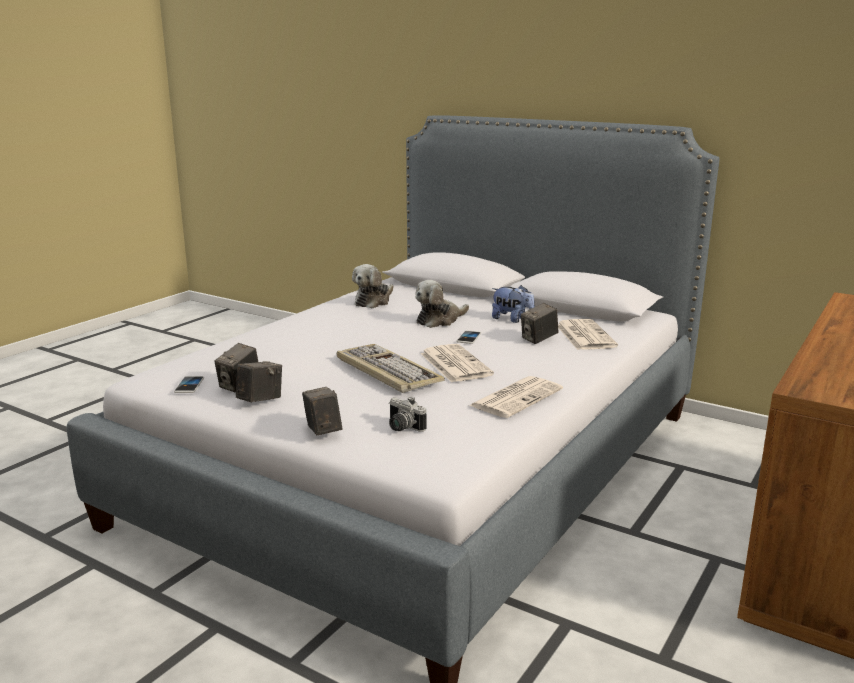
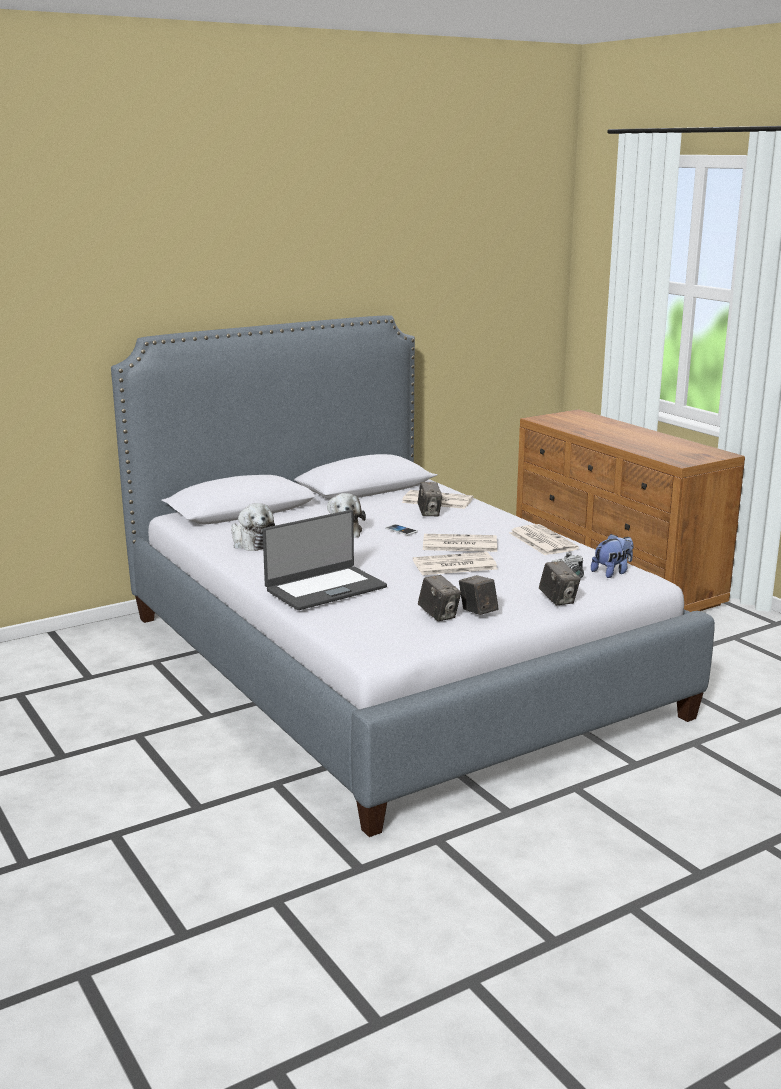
camera: 65 degrees left, 0 degrees up
(189, 385) = (418, 633): phone -> none
(275, 337) = (325, 588): none -> laptop
(322, 431) = (558, 600): camera -> camera turned 120 degrees counterclockwise
(386, 371) = (453, 565): keyboard -> newspaper
(512, 319) = (370, 511): plush toy -> plush toy (612, 572)

